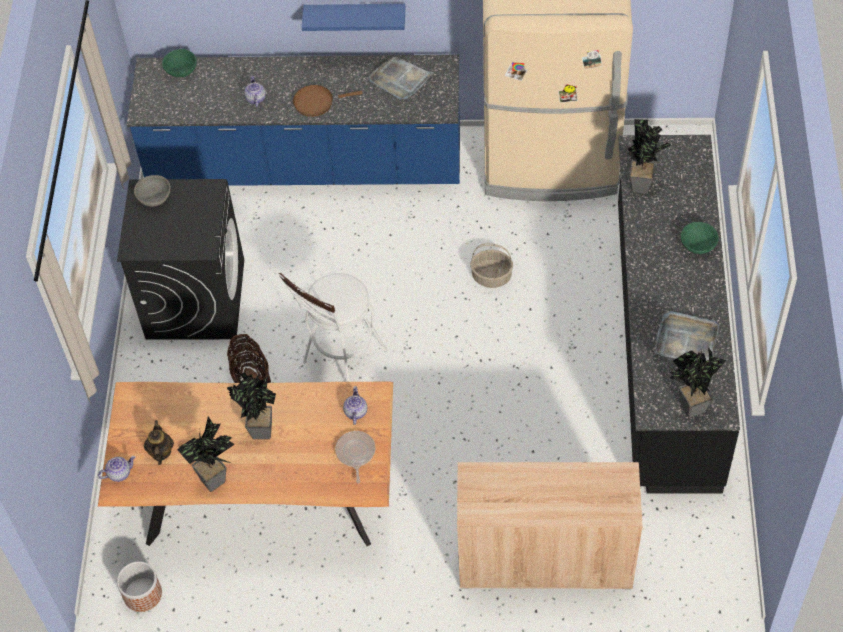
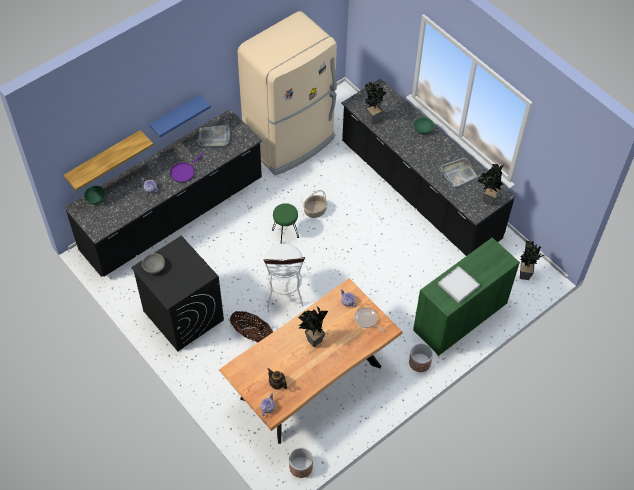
camera: 45 degrees left, 0 degrees up
(217, 19) = (104, 158): none -> shelf
(217, 480) = (317, 376): potted plant -> potted plant (525, 274)
(306, 165) = (172, 216): blue counter -> black counter
(317, 102) = (184, 172): brown frying pan -> purple frying pan
(423, 281) = (286, 233): none -> green stool
(426, 578) = (420, 362): none -> planter
(517, 494) = (458, 285): none -> white tray
(545, 558) = (460, 317): beige cabinet -> green cabinet

